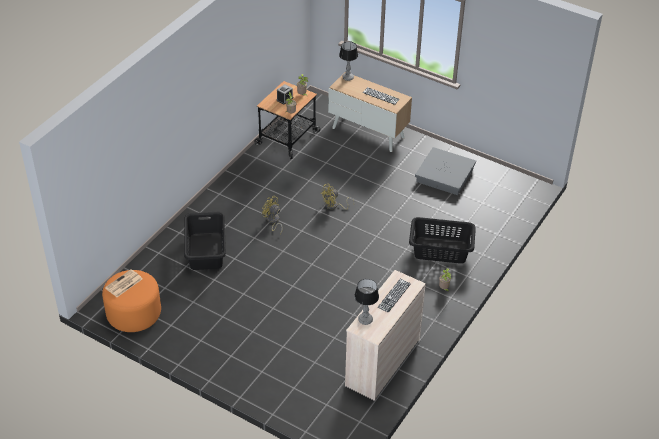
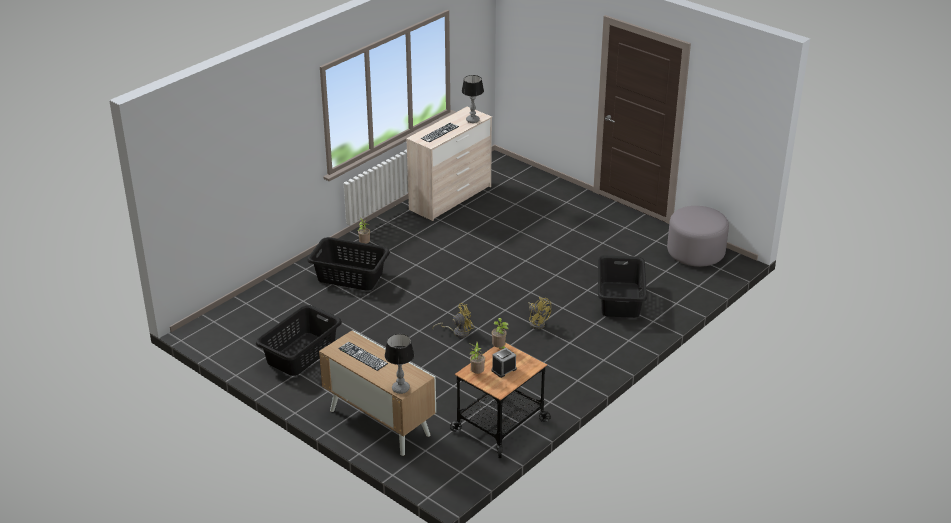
camera: 170 degrees left, 10 degrees down
(123, 284) = (706, 220): newspaper -> none
(134, 313) = (695, 252): orange ottoman -> grey ottoman
(445, 175) = (300, 354): grey storage box -> black laundry basket

